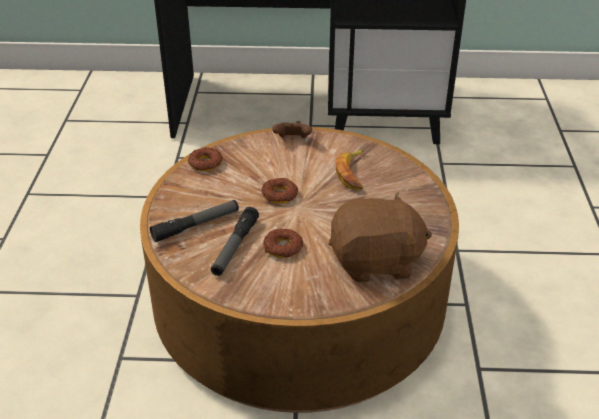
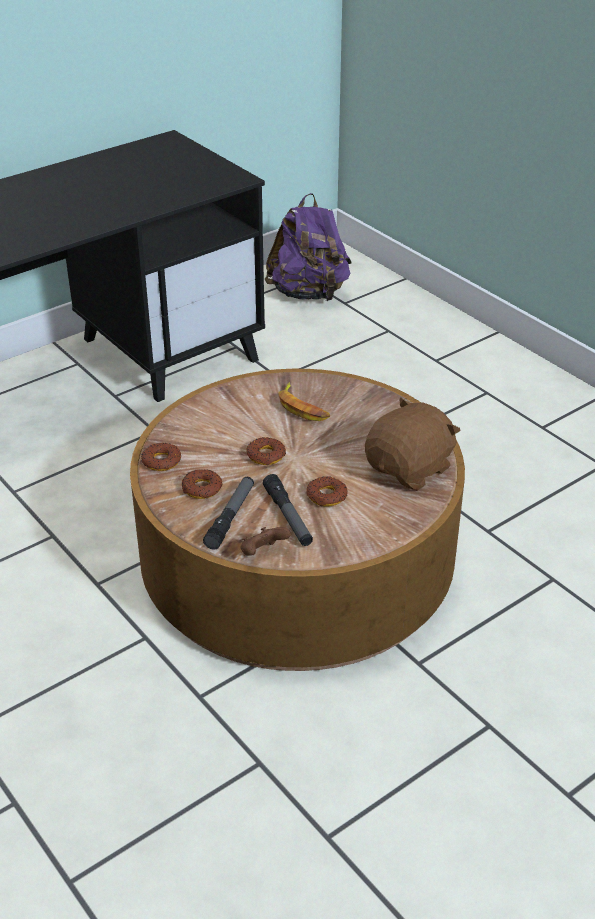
camera: 40 degrees left, 0 degrees up
(205, 195) = (202, 488): none -> donut
(292, 140) = (212, 403): brown game controller -> brown game controller (262, 553)
(537, 112) = (309, 294): none -> purple backpack

